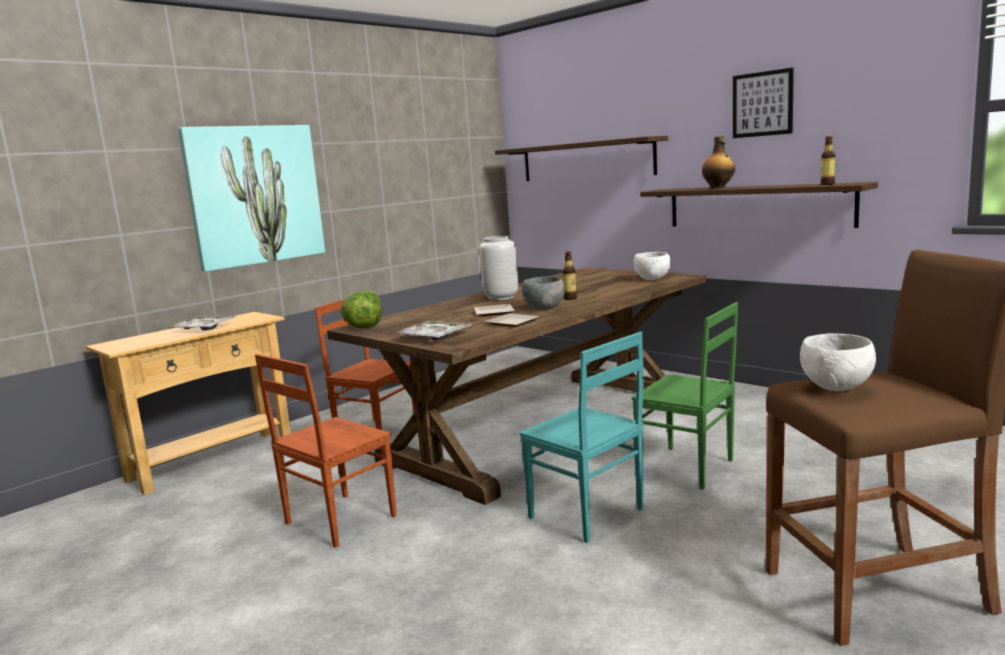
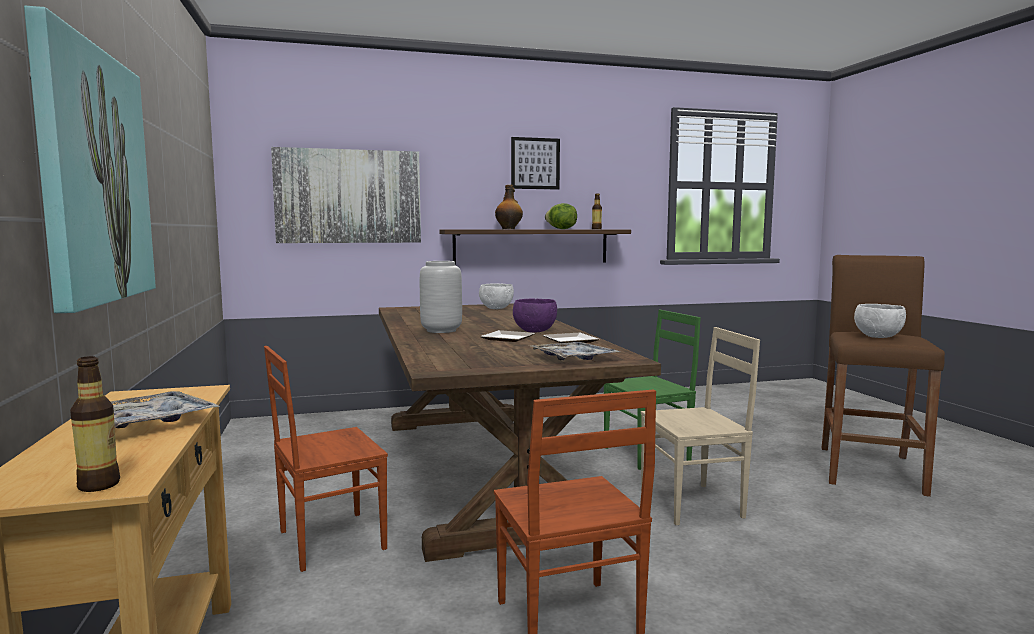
camera: 60 degrees left, 5 degrees down
(364, 327) = (447, 367): lettuce -> lettuce (561, 229)
(544, 309) = (534, 331): grey bowl -> purple bowl
(570, 298) = (511, 324): bottle -> bottle (99, 485)
(586, 160) = (348, 196): shelf -> picture
(586, 514) = (693, 504): turquoise chair -> beige chair

